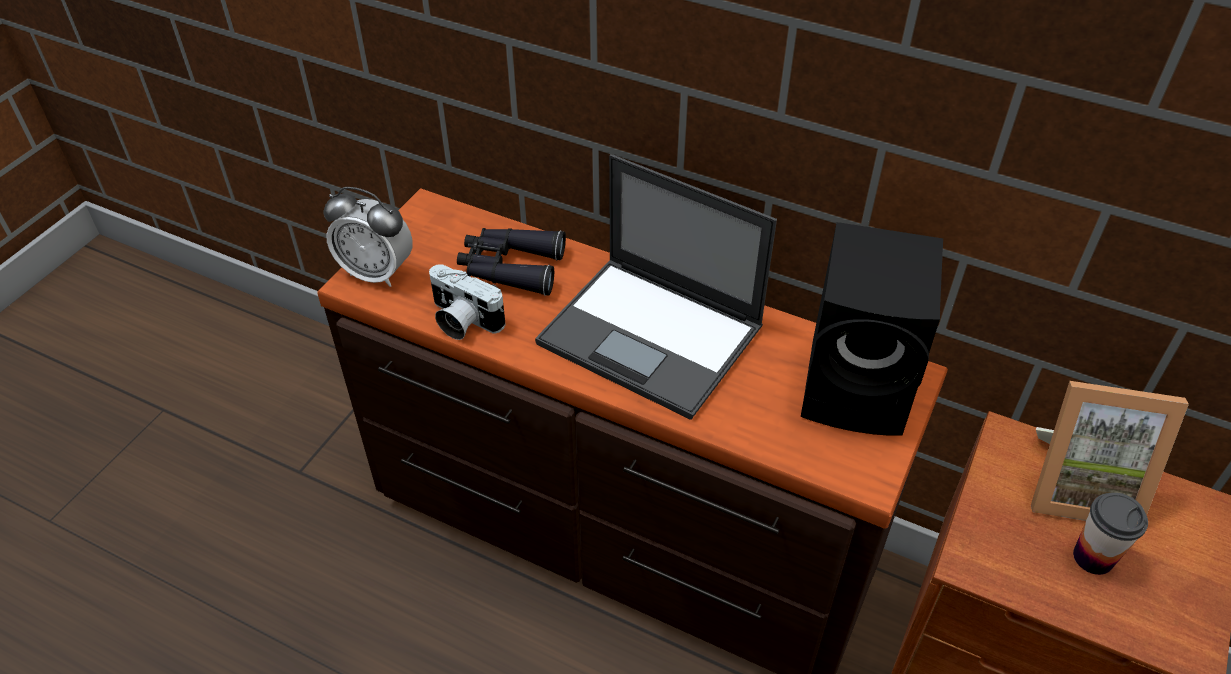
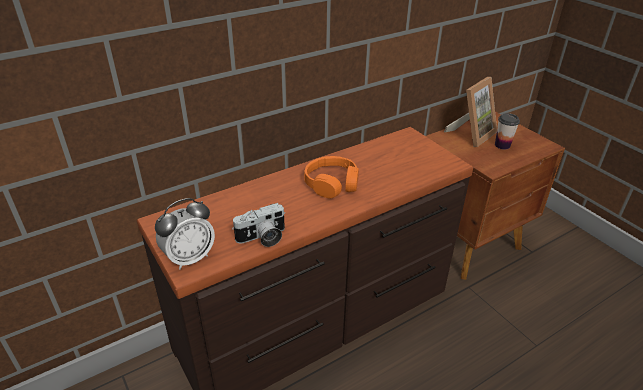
camera: 60 degrees left, 10 degrees down
(510, 268) = (241, 208): black binoculars -> none
(653, 336) = (332, 184): laptop -> orange headphones
(860, 388) = (406, 147): black speaker -> none

